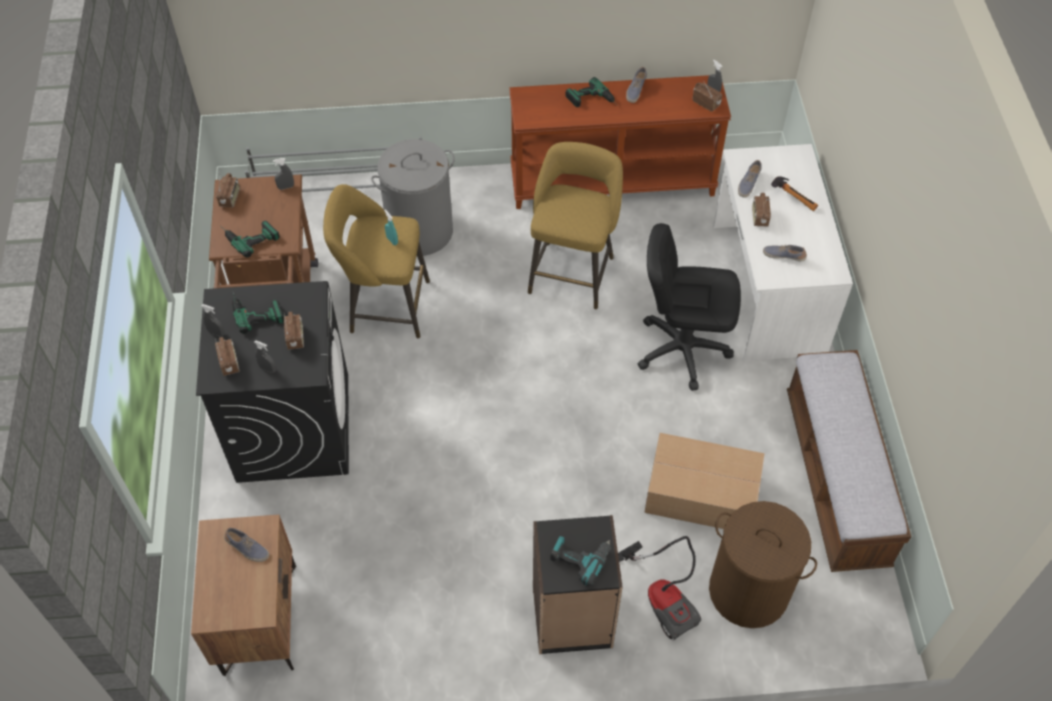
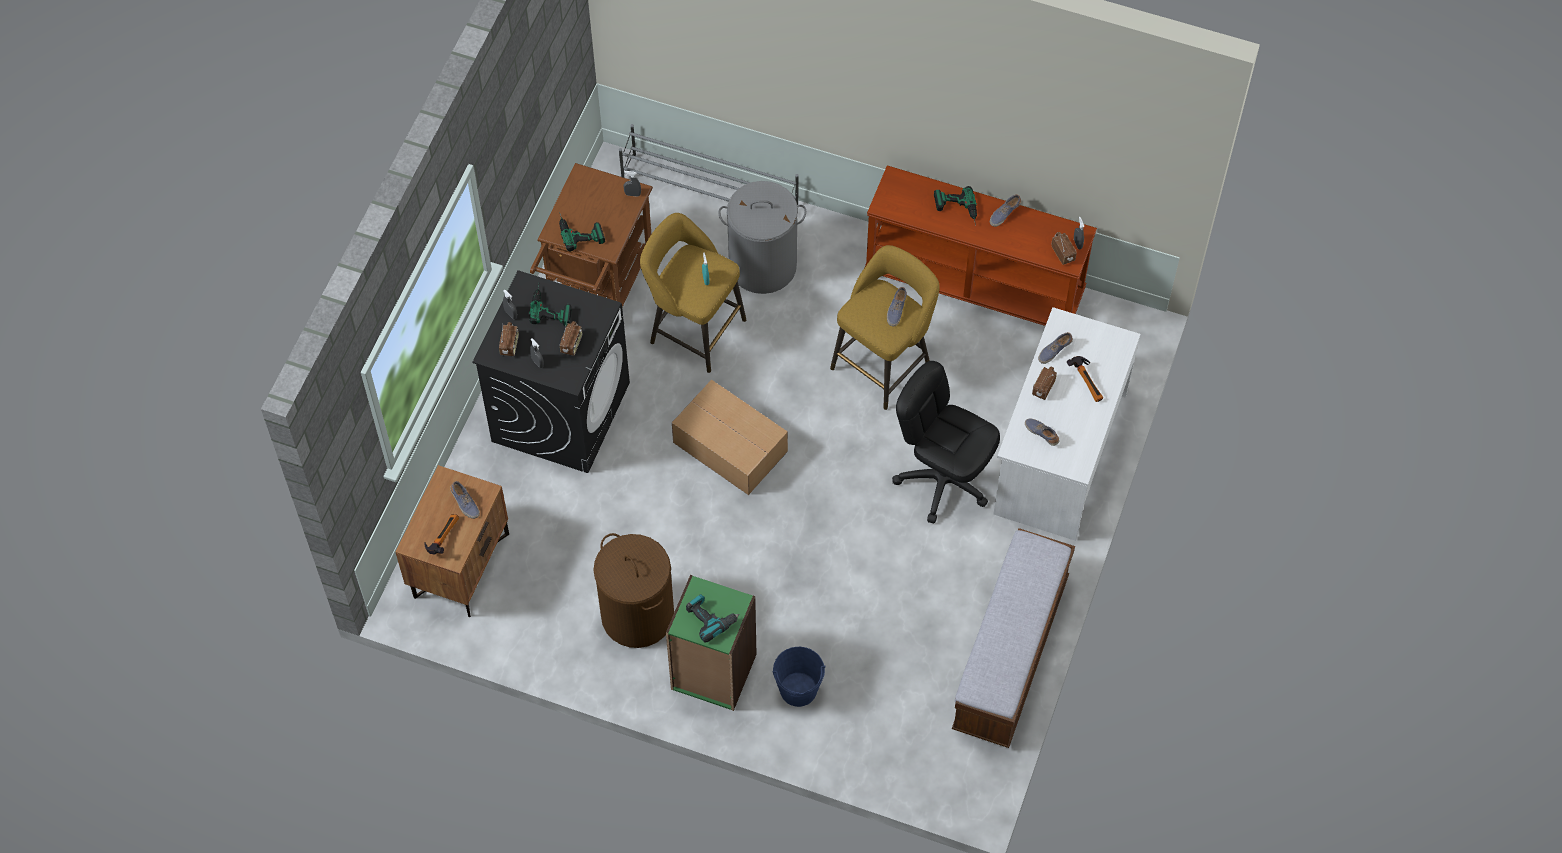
camera: 25 degrees right, 5 degrees up
(230, 198) = (580, 187): radio -> none
(237, 596) = (441, 537): none -> hammer
(572, 618) = (713, 672): black bookcase -> green bookcase
(584, 203) = (896, 309): none -> shoe
(663, 598) = (798, 689): vacuum cleaner -> blue bucket
(699, 492) = (881, 615): cardboard box -> cardboard box (729, 445)
(748, 591) = (873, 714): brown laundry basket -> brown laundry basket (637, 615)

